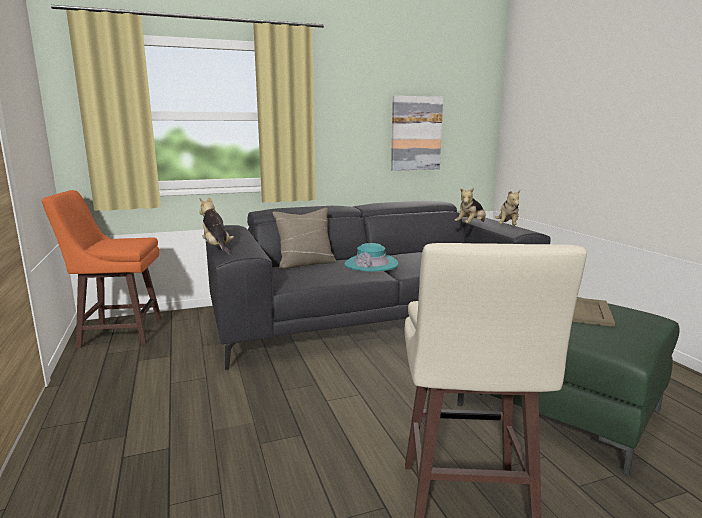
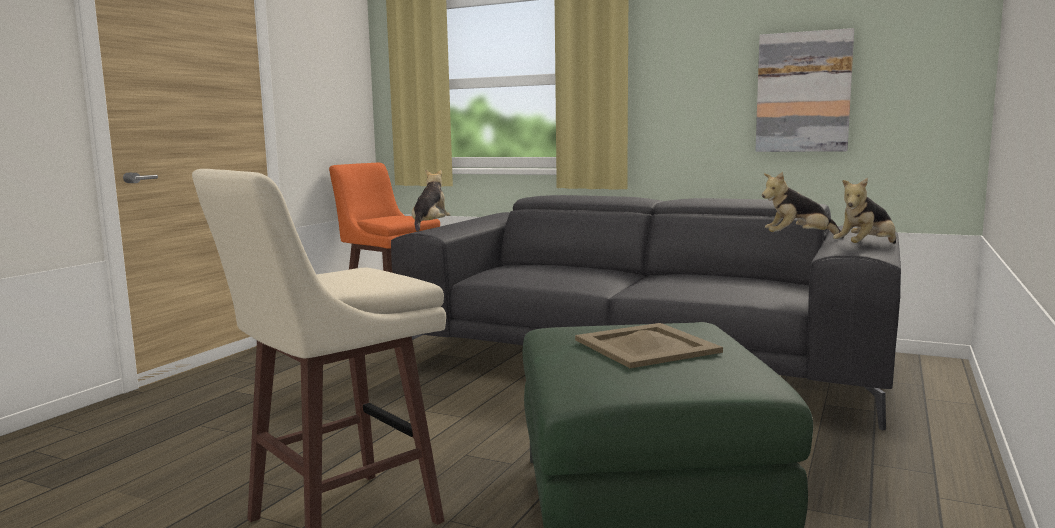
camera: 45 degrees right, 5 degrees down
(305, 264) = (549, 265): beige pillow -> none
(371, 264) = (615, 276): turquoise hat -> none

